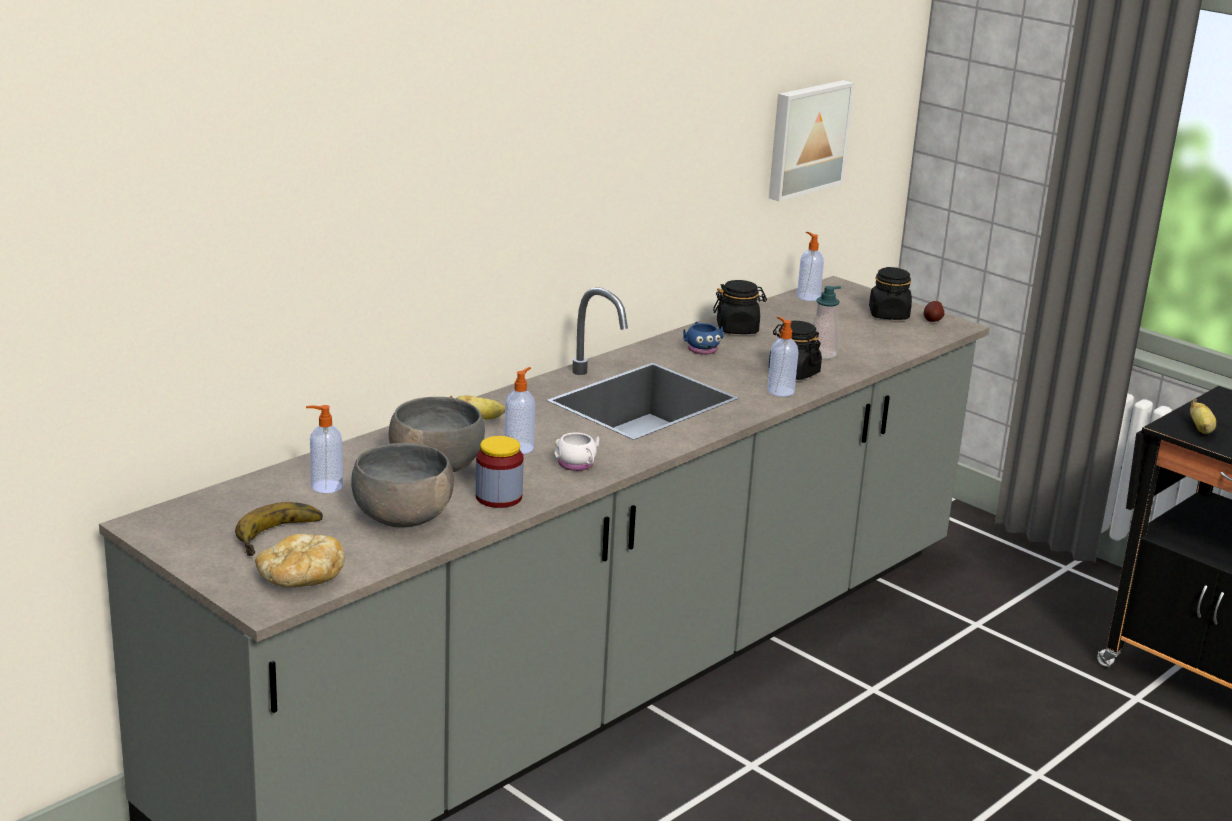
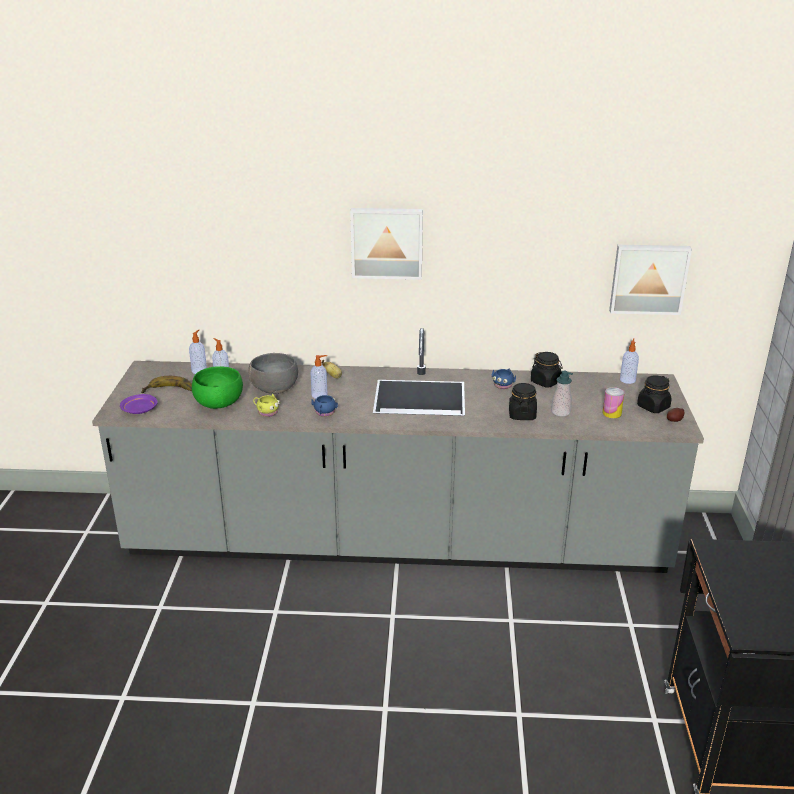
camera: 50 degrees right, 5 degrees up
(300, 580) = (139, 410): bread -> purple plate
(403, 517) = (218, 403): grey bowl -> green bowl
(498, 497) = (266, 412): jar -> yellow mug
(519, 152) = (387, 242): none -> picture
(577, 465) = (324, 413): white mug -> blue mug
(780, 391) = (493, 420): soap dispenser -> soap dispenser (199, 370)
(868, 336) = (611, 413): none -> can
(1201, 429) = (729, 559): banana -> none

